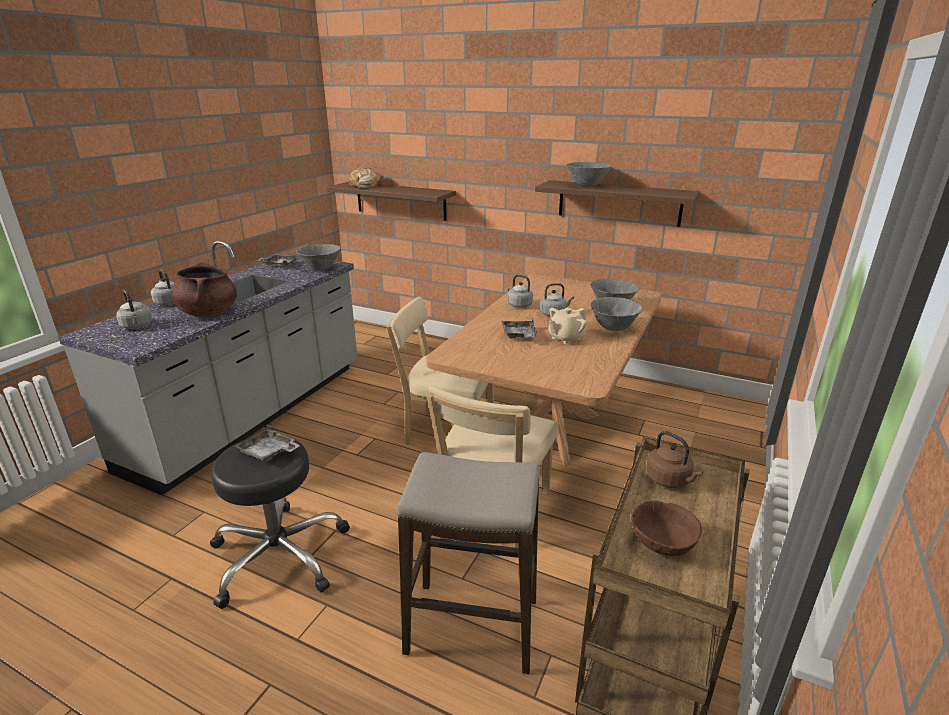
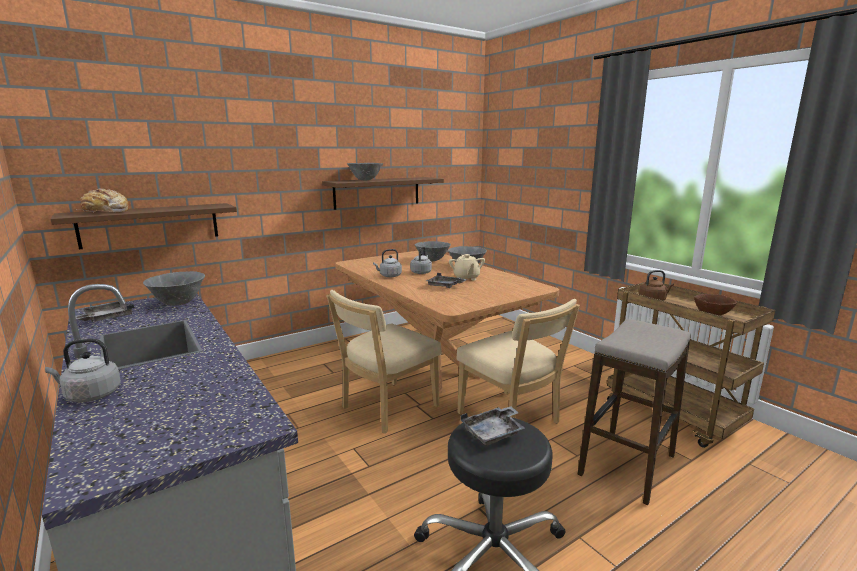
camera: 60 degrees left, 10 degrees down
(137, 326) = (155, 424): grey kettle -> none
(208, 312) = (201, 370): brown cooking pot -> none

